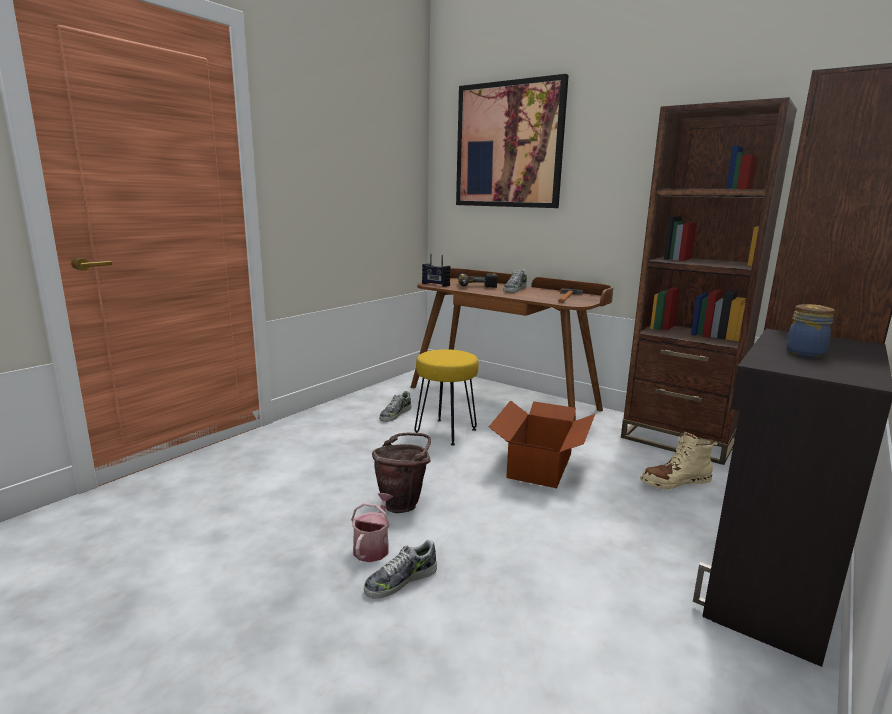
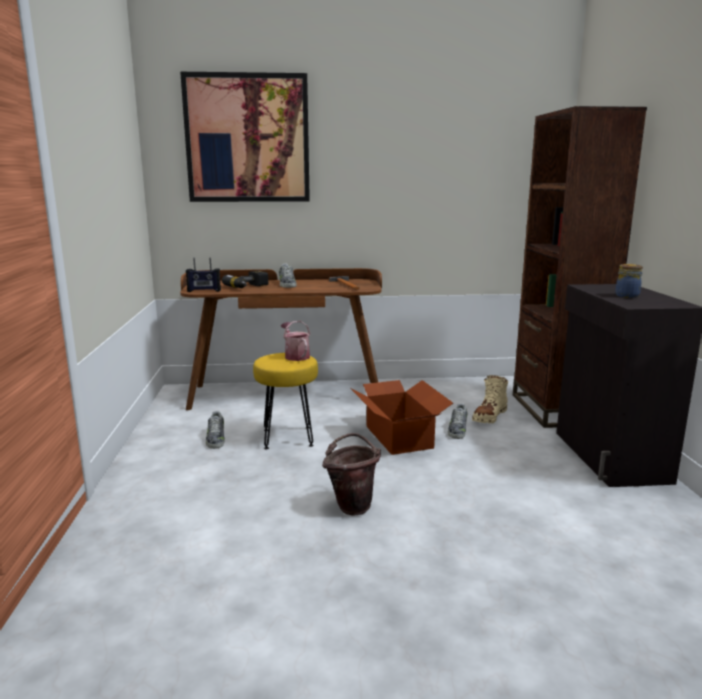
camera: 40 degrees left, 0 degrees up
(373, 547) = (386, 545): watering can -> watering can (295, 356)
(400, 580) = (443, 555): shoe -> shoe (457, 429)
(678, 439) = (450, 387): brown bookcase -> none

